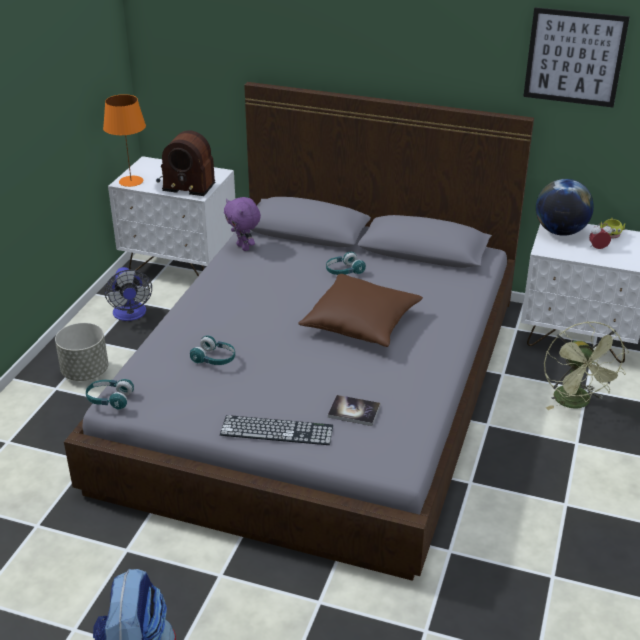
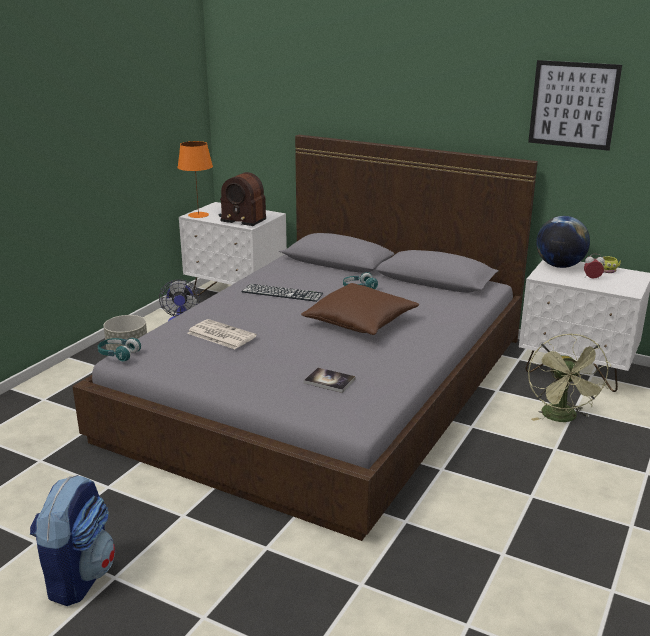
camera: 10 degrees right, 10 degrees down
(214, 359) = (220, 335): turquoise headphones -> newspaper
(244, 247) = (279, 267): purple plush toy -> none
(277, 430) = (253, 388): keyboard -> keyboard (282, 293)

